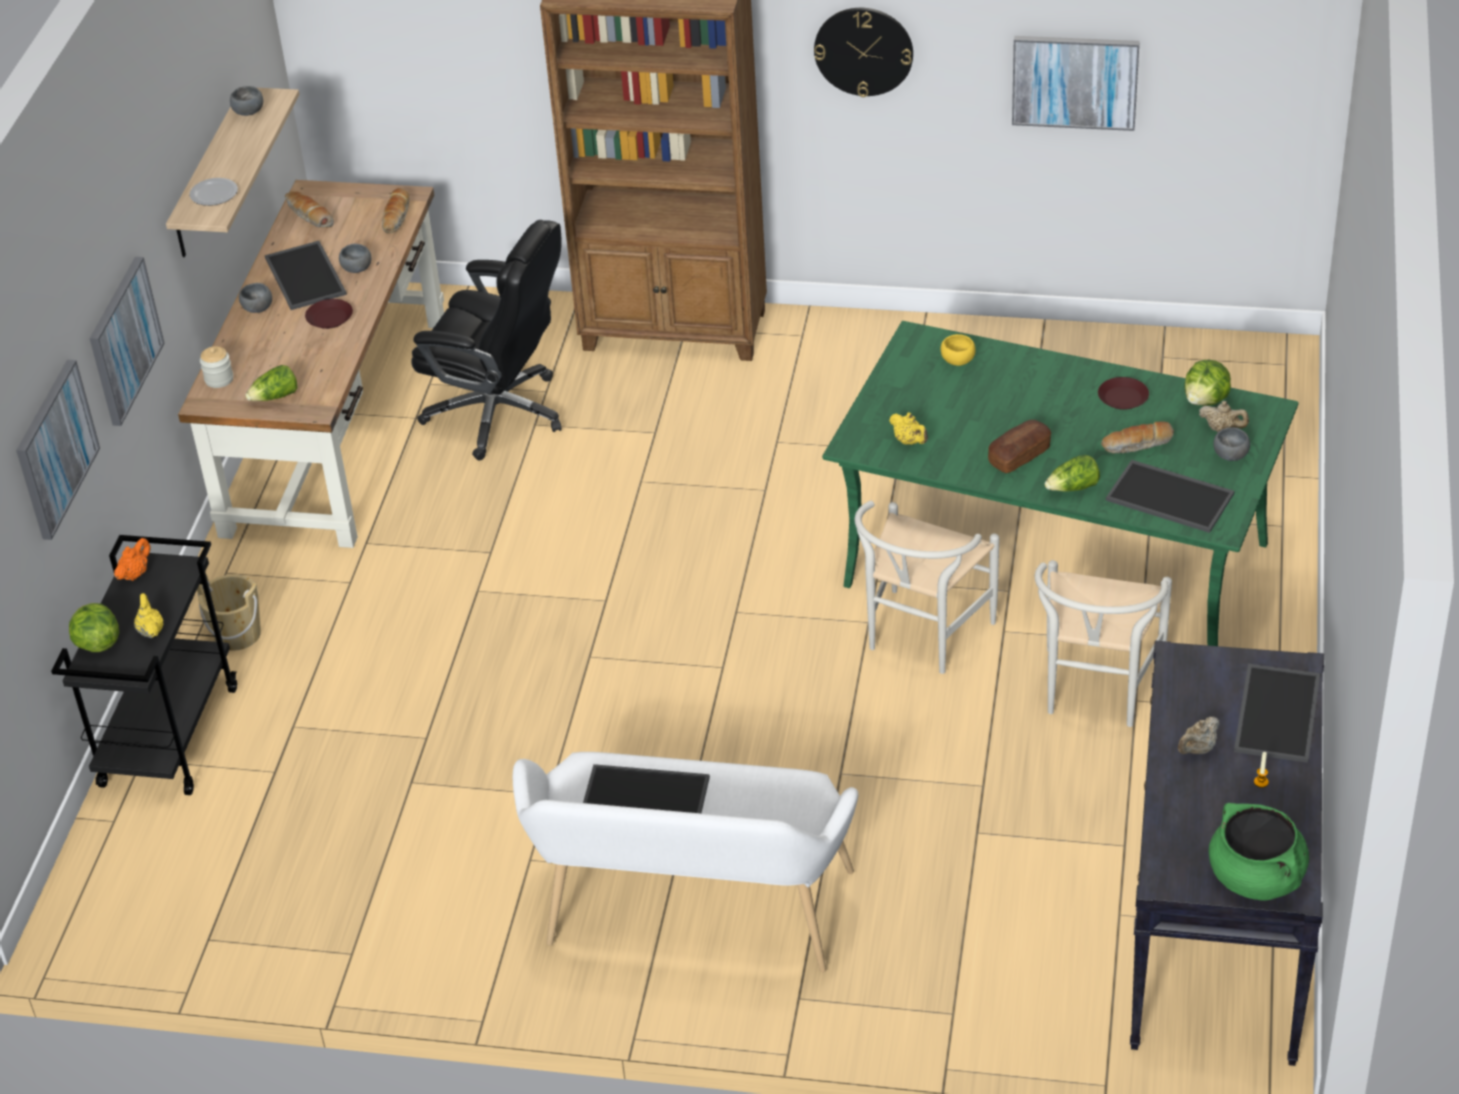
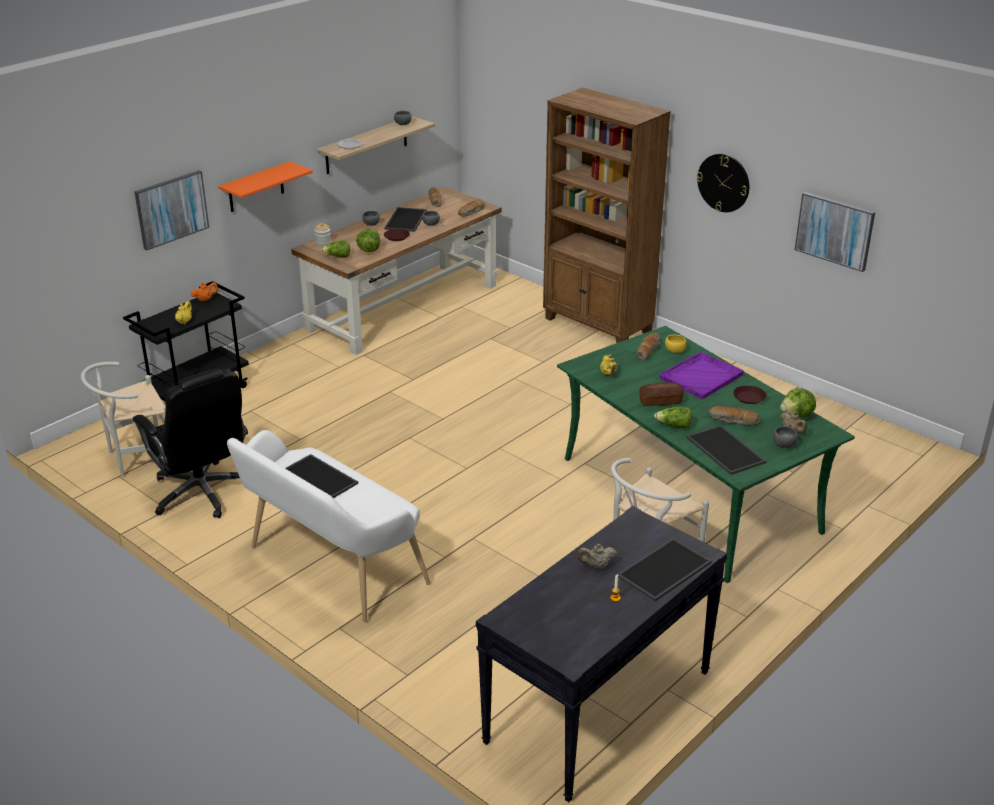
camera: 30 degrees right, 10 degrees down
(97, 643) = (158, 318): lettuce -> lettuce (369, 250)
(123, 340) = (256, 187): picture -> orange shelf
(237, 634) = (270, 367): beige bucket -> none
(499, 413) = (479, 328): black office chair -> black office chair (202, 493)
(921, 376) = (648, 350): none -> bread
(921, 638) = (580, 497): white chair -> white chair (136, 458)
(1032, 389) = (702, 376): none -> purple tray
(1256, 878) = (557, 643): green cooking pot -> none

